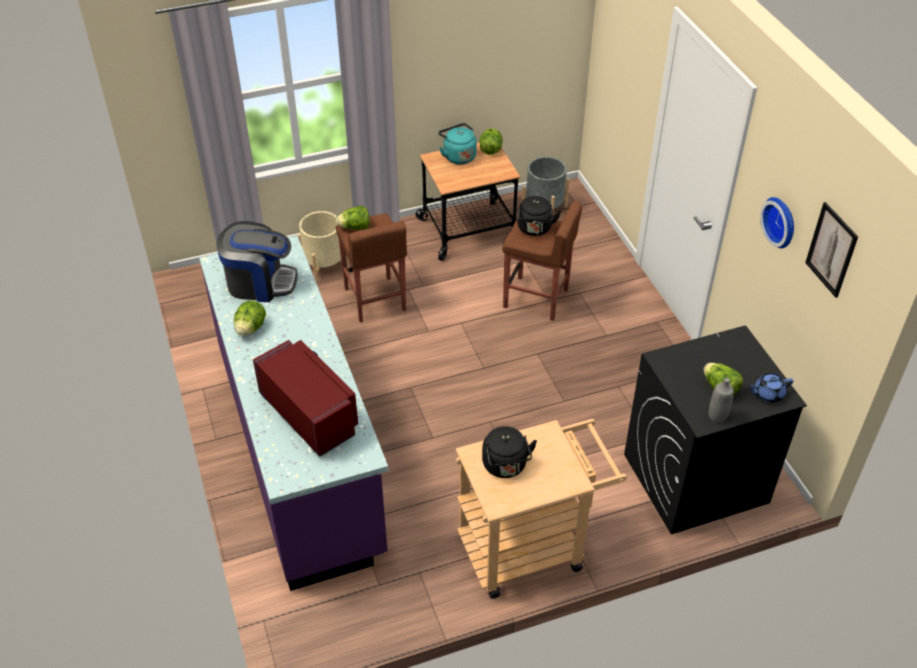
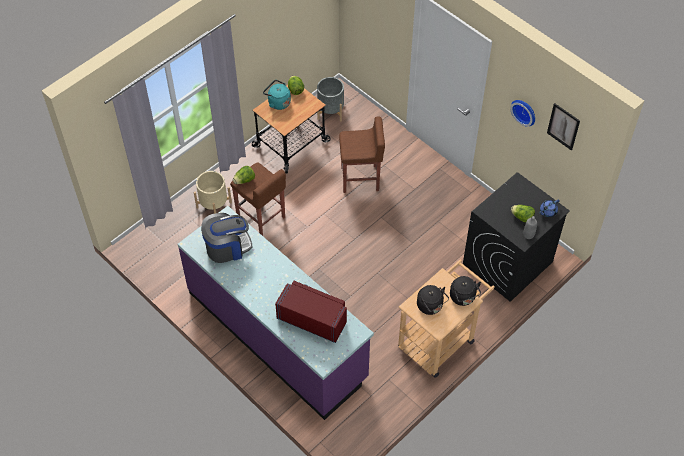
camera: 25 degrees left, 10 degrees up
(250, 328) = (242, 279): lettuce -> none
(534, 229) = (355, 141): black kettle -> black kettle (463, 298)

